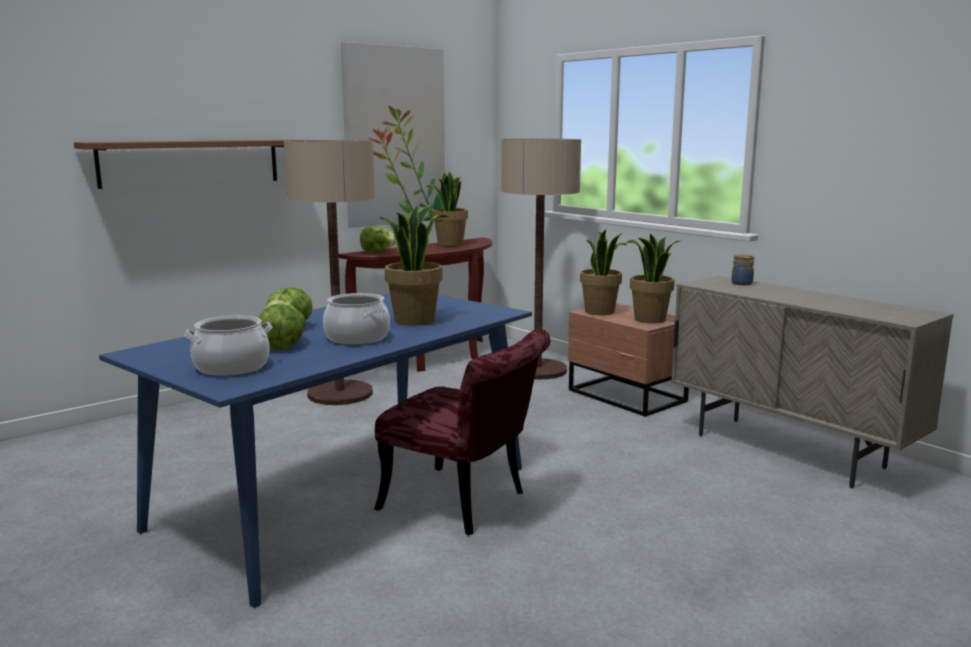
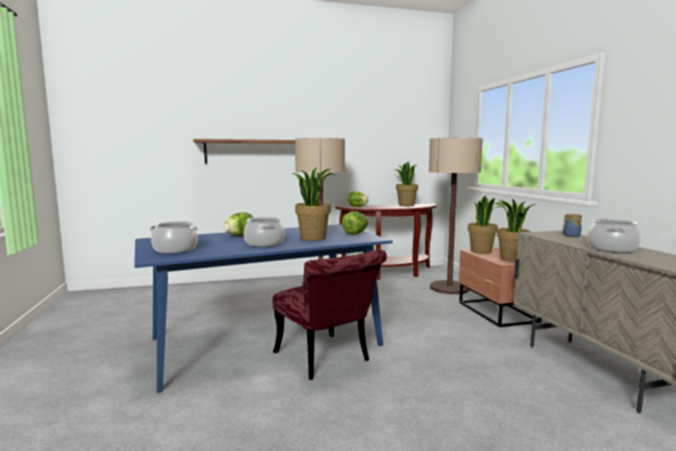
camera: 25 degrees right, 5 degrees down
(283, 346) = (220, 243): lettuce -> lettuce (355, 233)
(395, 136) = (376, 140): picture -> none
(806, 299) = (612, 248): none -> cooking pot

